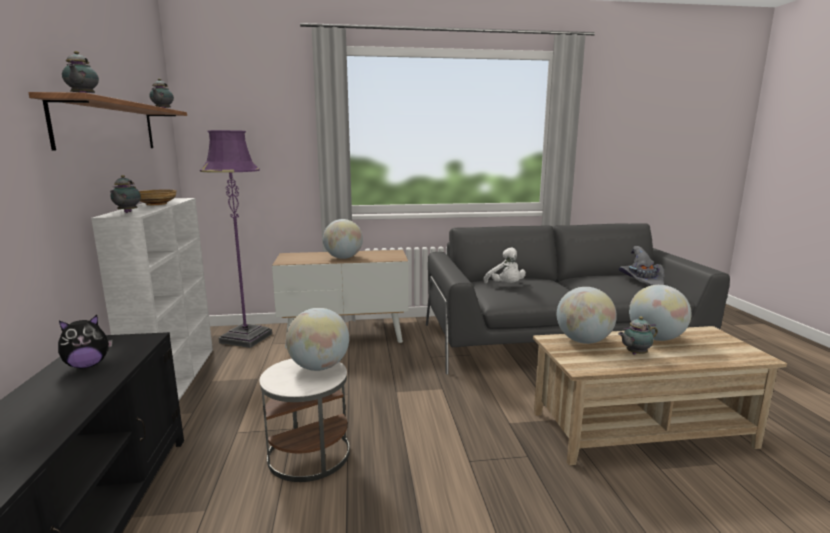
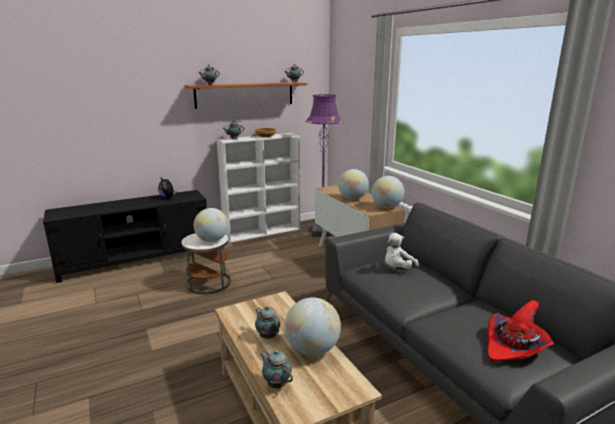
camera: 70 degrees right, 5 degrees up
(583, 341) = (283, 312): globe -> globe (386, 207)
(642, 280) = (515, 347): grey hat -> red hat
(719, 359) = (276, 384): none -> teapot

